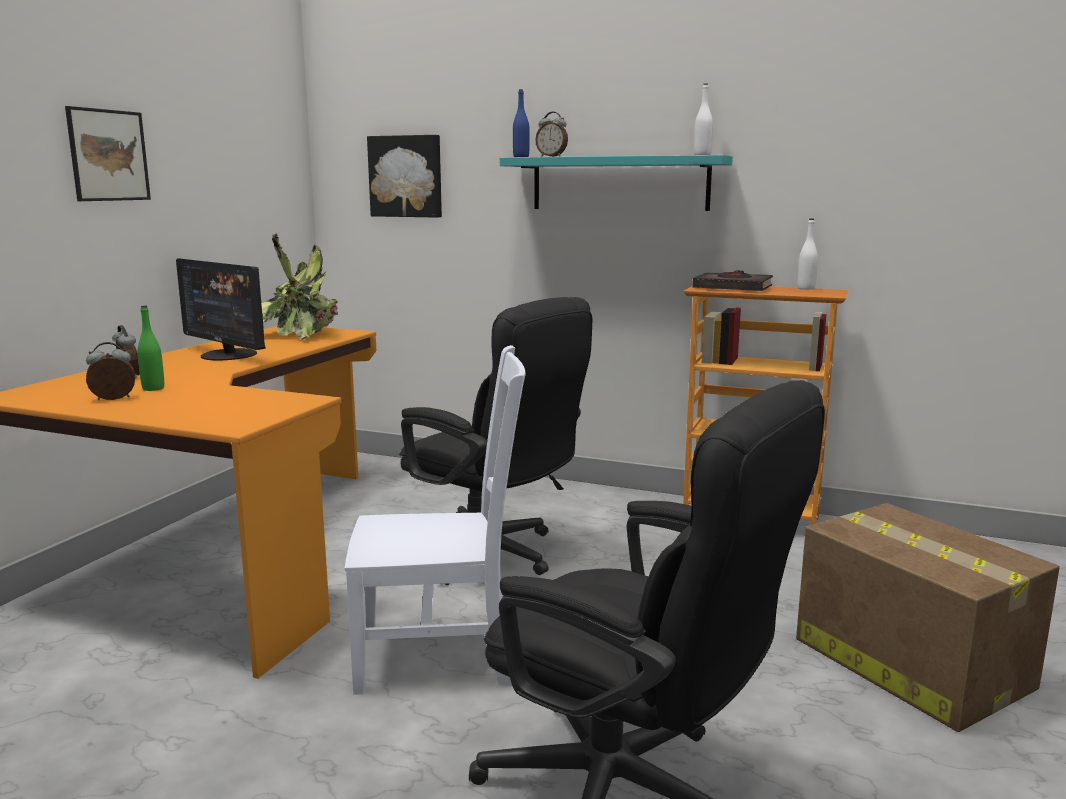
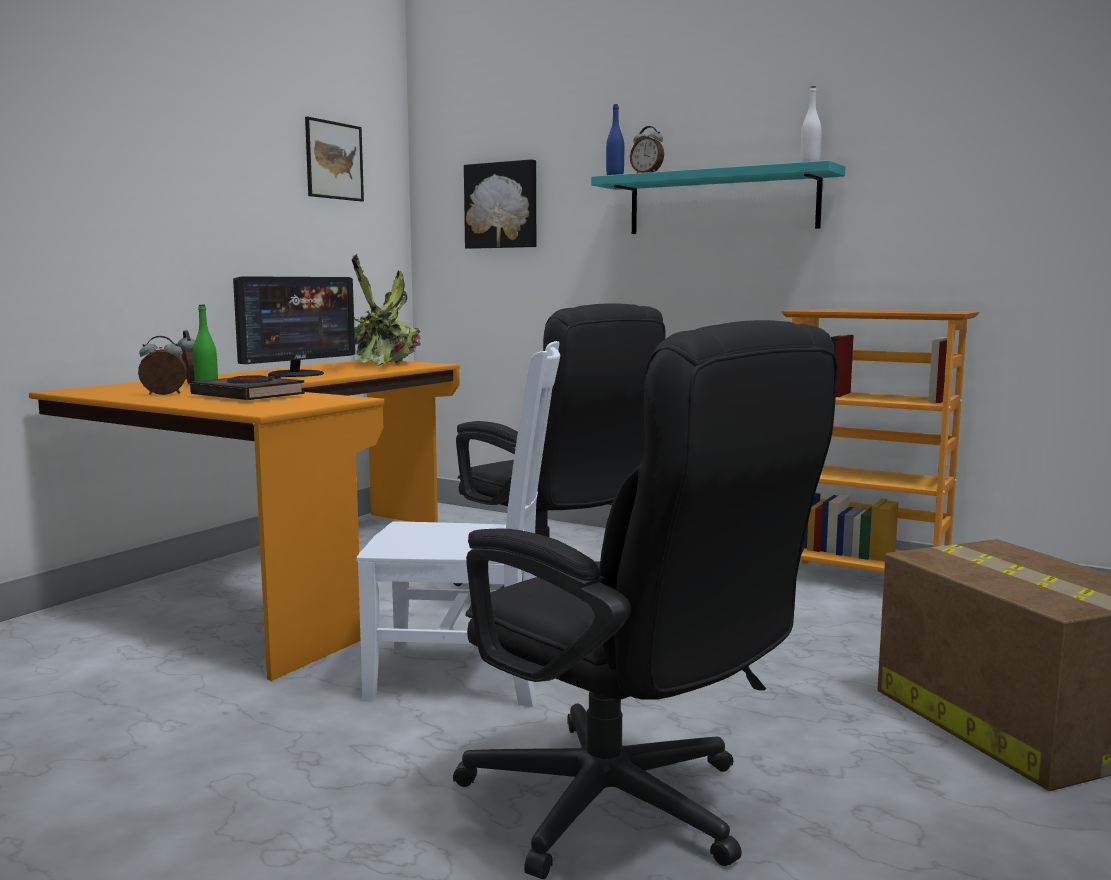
camera: 10 degrees right, 5 degrees down
(108, 155) = (192, 170): picture -> picture (334, 160)
(228, 355) = (297, 374): monitor -> monitor turned 105 degrees counterclockwise
(732, 288) = (841, 310): black book -> black book (248, 396)
(806, 288) = (927, 310): white bottle -> none

